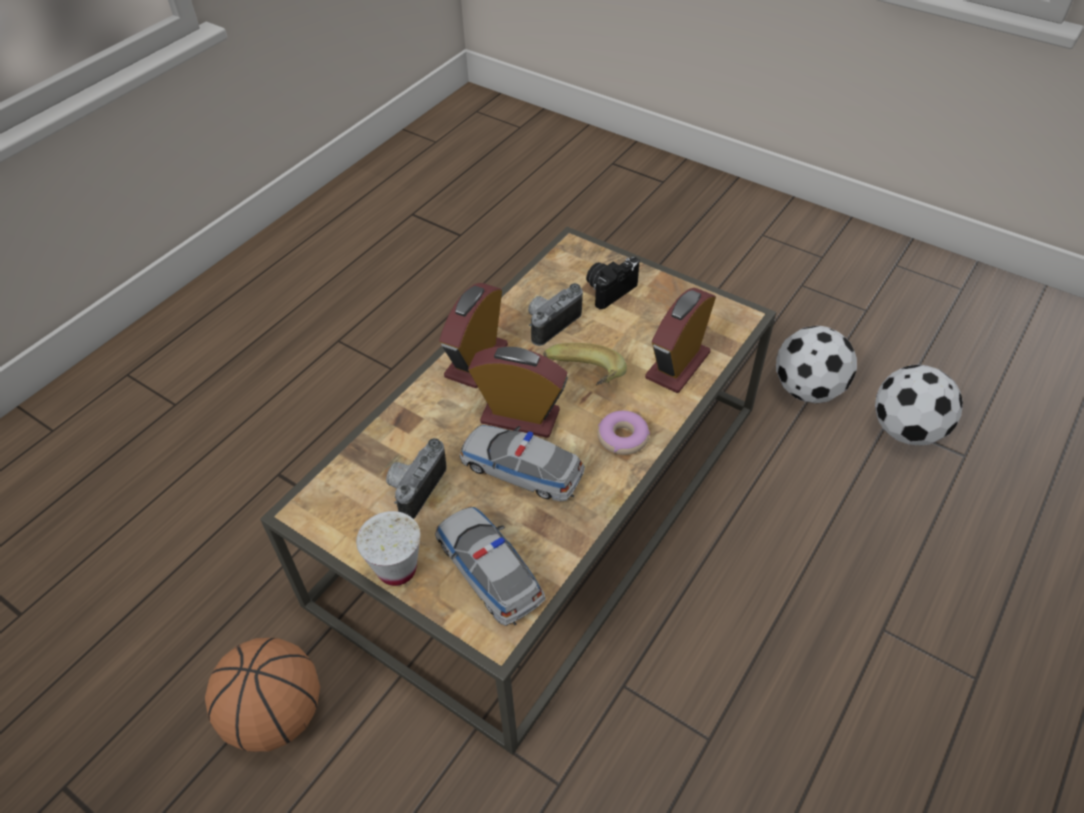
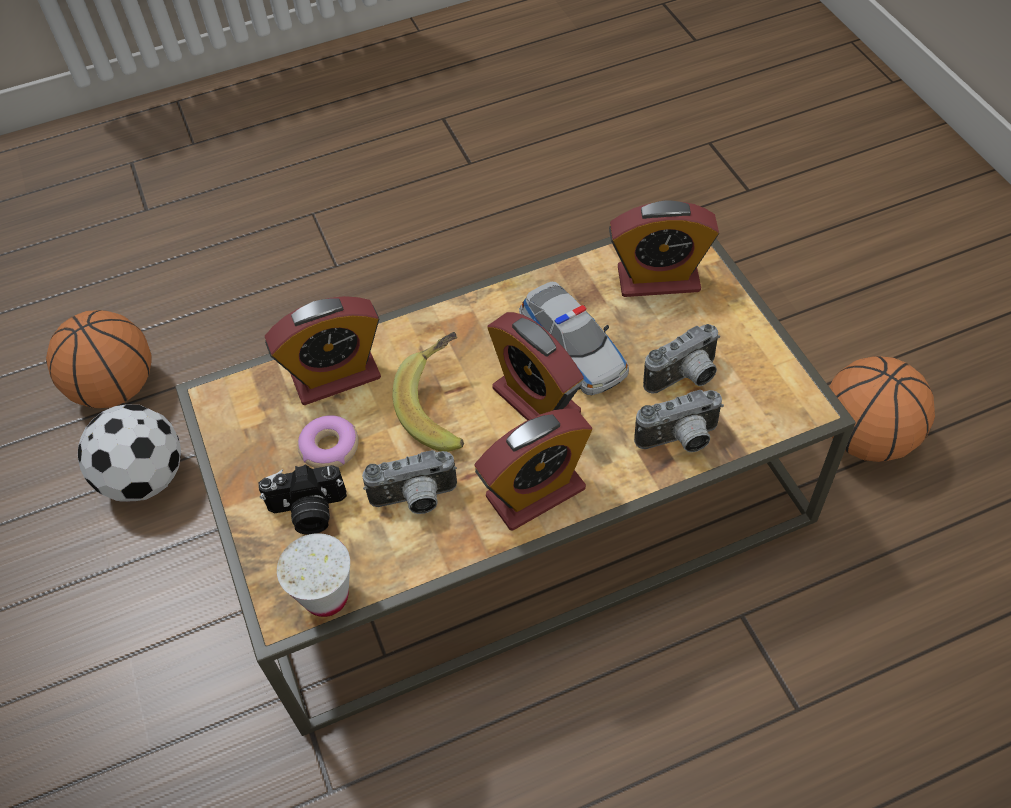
camera: 145 degrees left, 5 degrees up
(394, 438) = (680, 441): none -> camera
(397, 569) = (738, 315): white cup -> white cup (326, 597)
(489, 570) = (658, 279): toy car -> alarm clock
(623, 438) = (456, 331): donut -> donut (329, 447)
(907, 429) = (116, 388): football -> basketball

